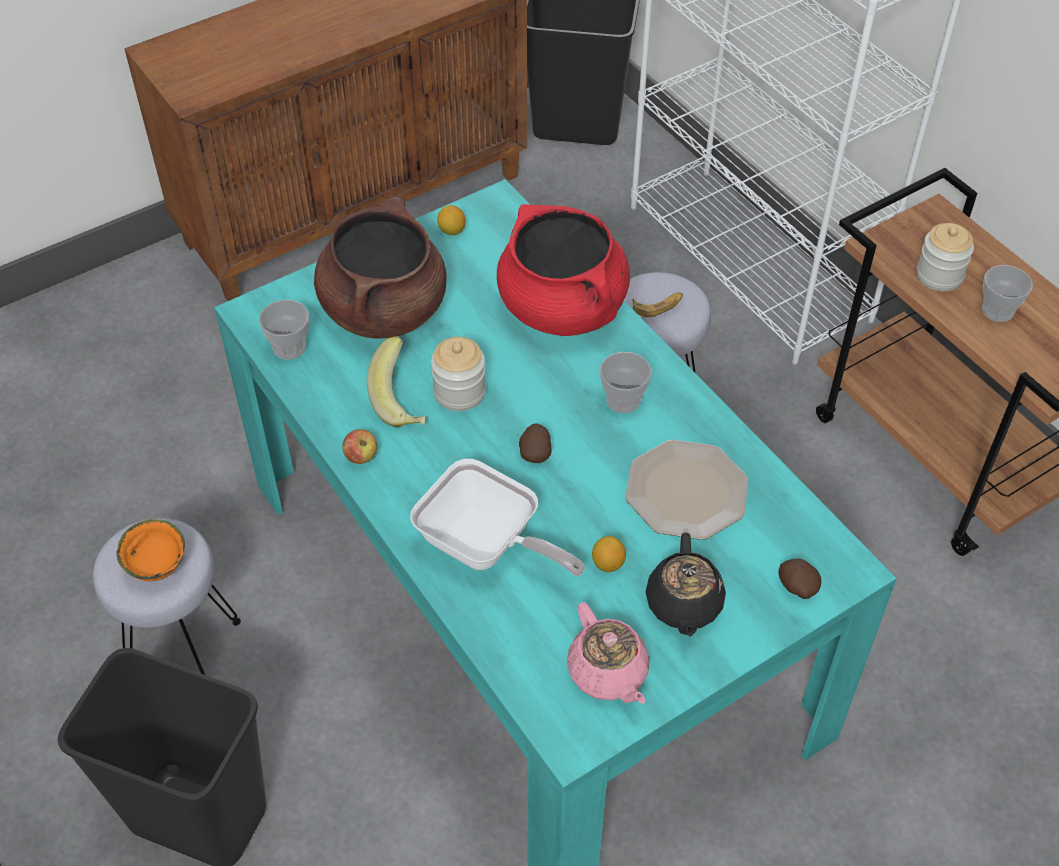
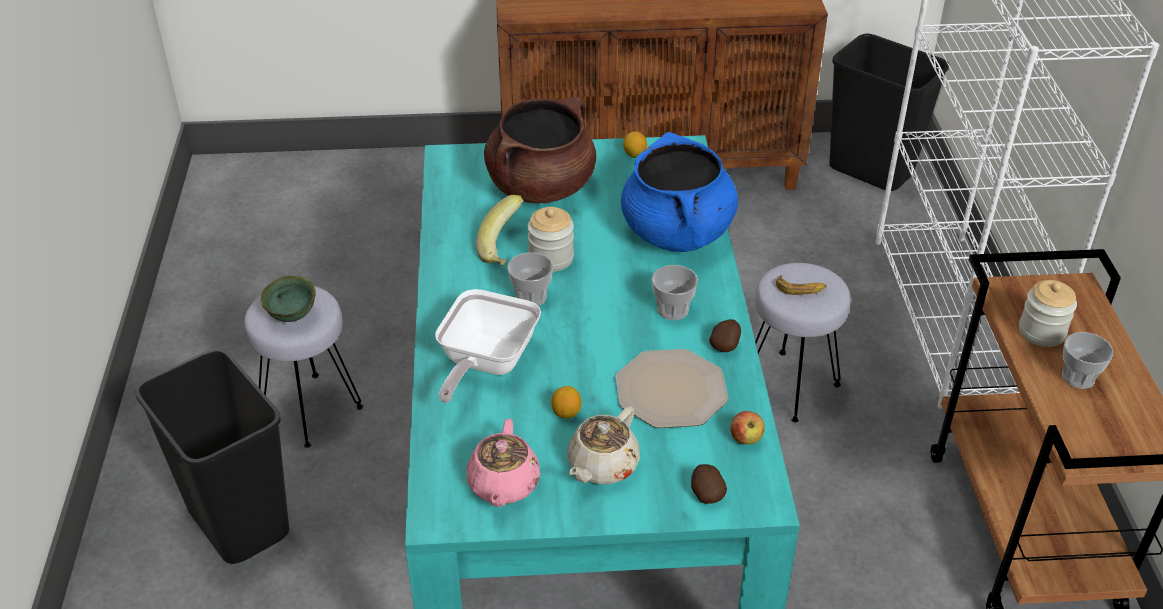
camera: 30 degrees right, 10 degrees down
(158, 566) = (293, 316): orange bowl -> green bowl
(289, 347) = (454, 187): cup -> cup (531, 297)
(361, 456) = (445, 272): apple -> apple (746, 439)
(486, 546) = (484, 364): frying pan -> frying pan turned 45 degrees clockwise
(535, 452) = (574, 318): potato -> potato (725, 345)
(563, 308) = (677, 233): red cooking pot -> blue cooking pot
(683, 605) = (602, 466): black teapot -> beige teapot

